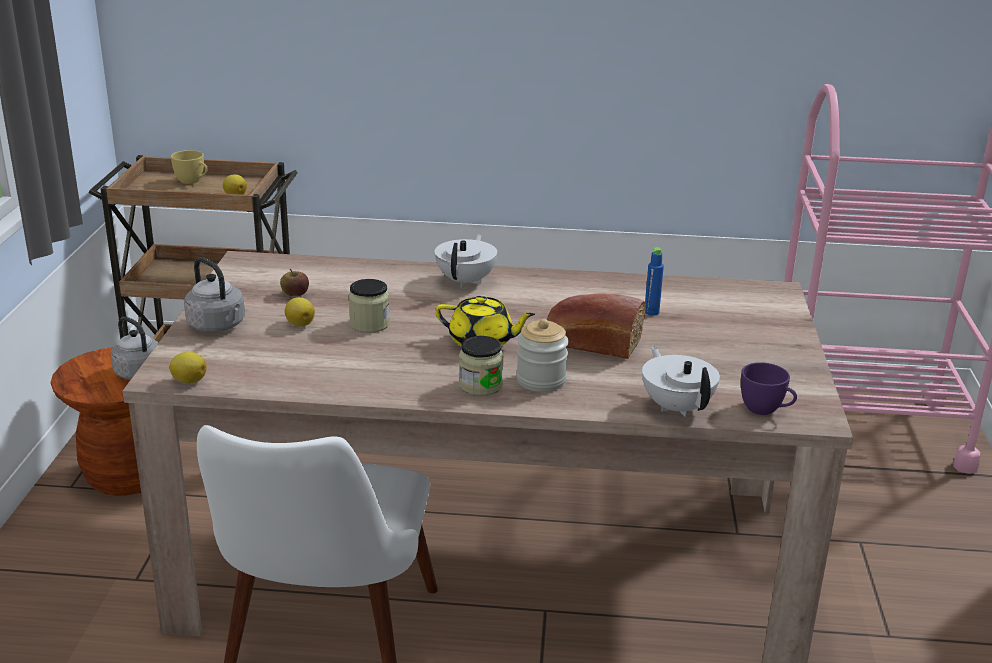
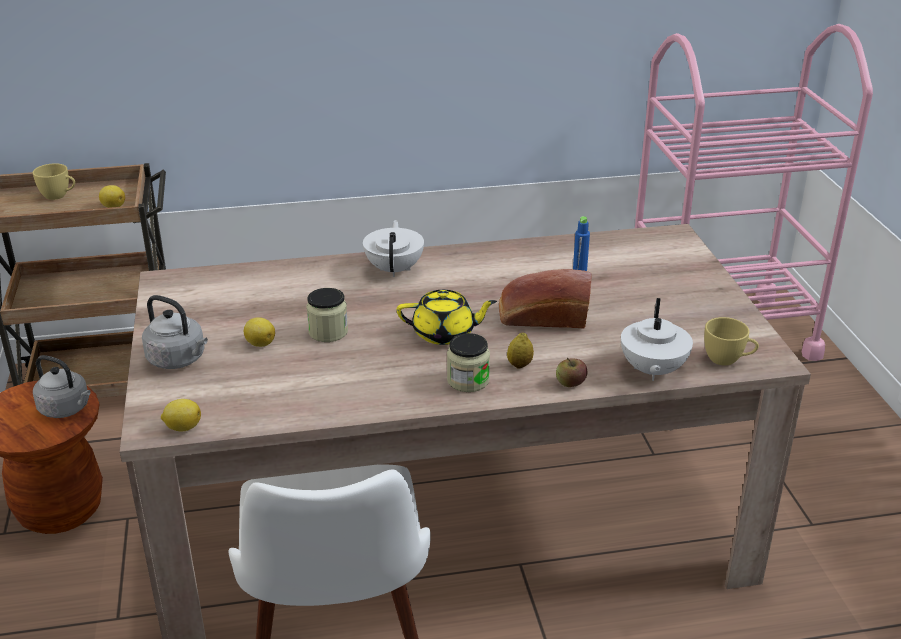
camera: 15 degrees left, 5 degrees up
(295, 294) = (236, 310): apple -> apple (570, 383)
(541, 380) = (519, 365): jar -> lemon
(677, 407) = (652, 371): white teapot -> white teapot turned 135 degrees counterclockwise
(766, 410) = (727, 360): purple cup -> yellow cup

